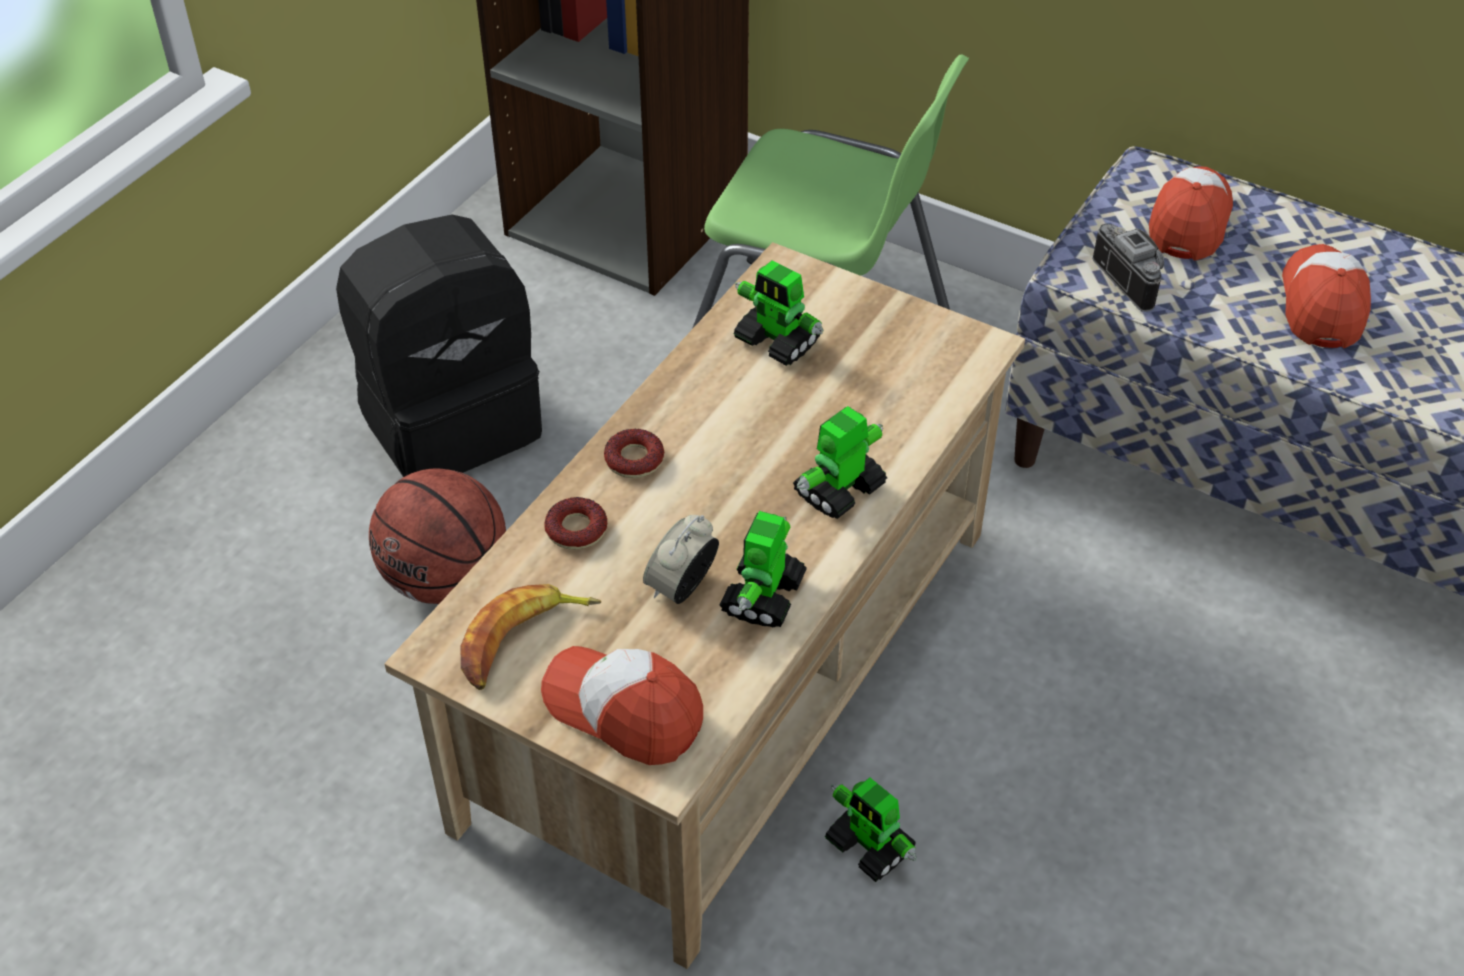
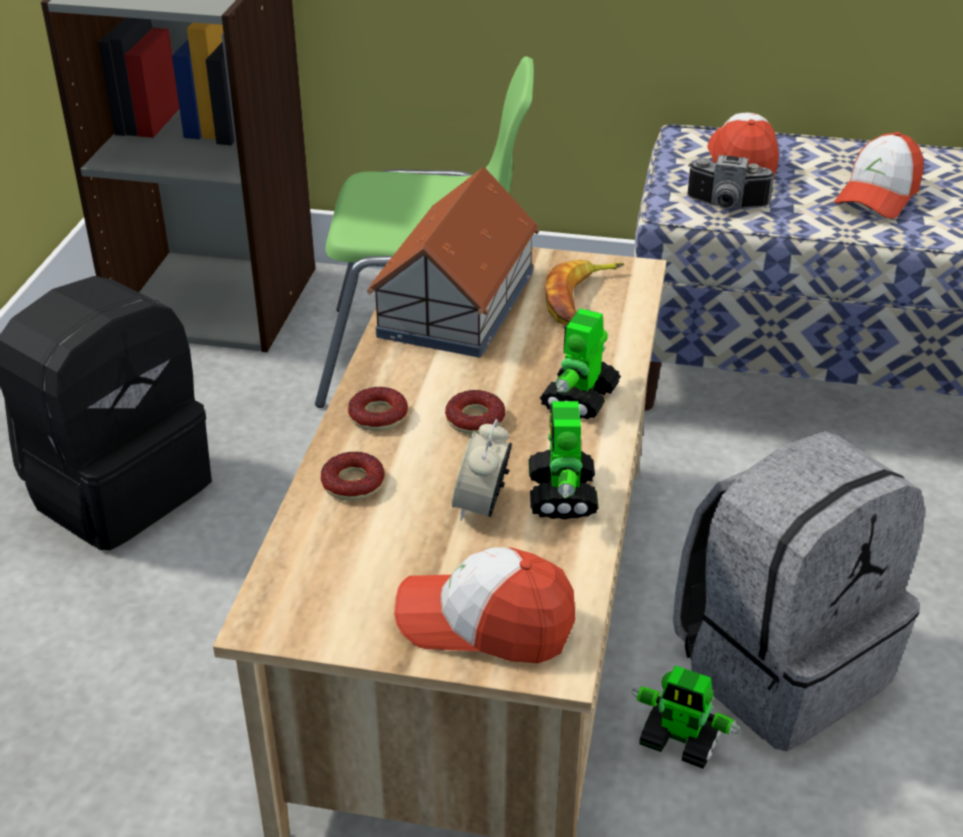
camera: 20 degrees left, 10 degrees down
(446, 579) = (170, 621): basketball -> none
(523, 642) = (350, 589): banana -> banana (581, 299)
(724, 488) = (475, 419): none -> donut
(777, 342) = (458, 302): toy robot -> toy house
(1012, 799) = (780, 665): none -> grey backpack
(1135, 280) = (726, 206): camera -> camera turned 150 degrees clockwise
(1322, 305) = (877, 196): cap -> cap turned 135 degrees counterclockwise

